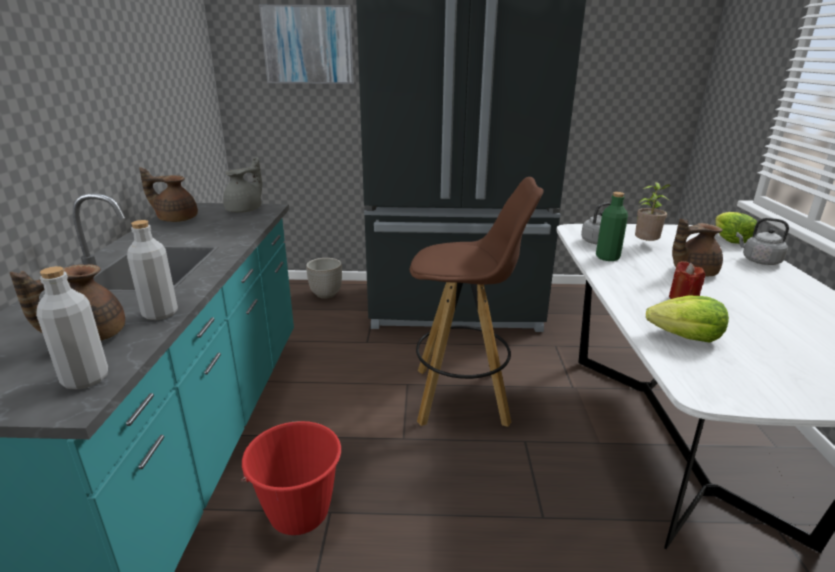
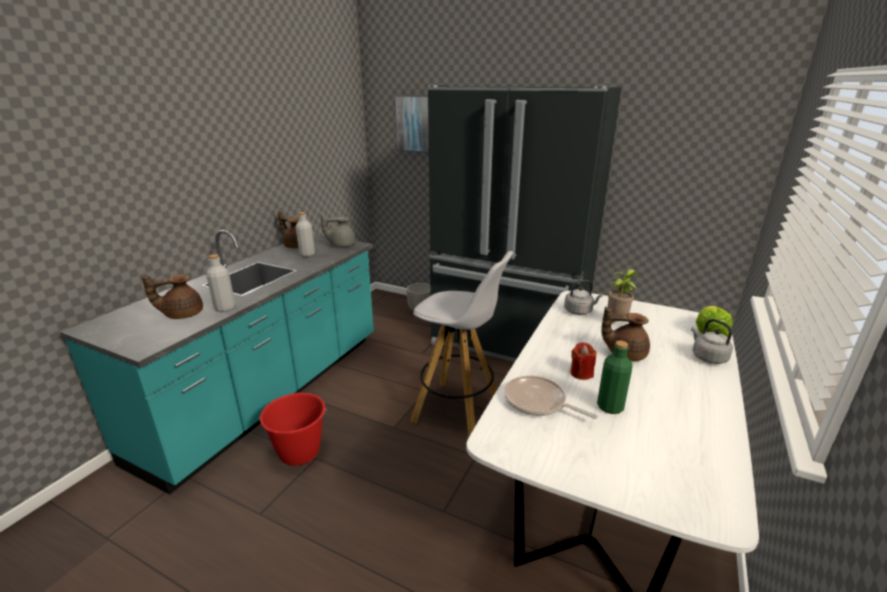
camera: 25 degrees right, 0 degrees up
(85, 379) = (160, 337): grey bottle -> grey bottle (307, 254)
(246, 210) = (341, 245): grey teapot -> grey teapot turned 150 degrees counterclockwise
(463, 396) = (458, 410): brown stool -> white stool
(607, 257) = (567, 326): green bottle -> green bottle (610, 407)
(685, 337) = (538, 402): lettuce -> frying pan

